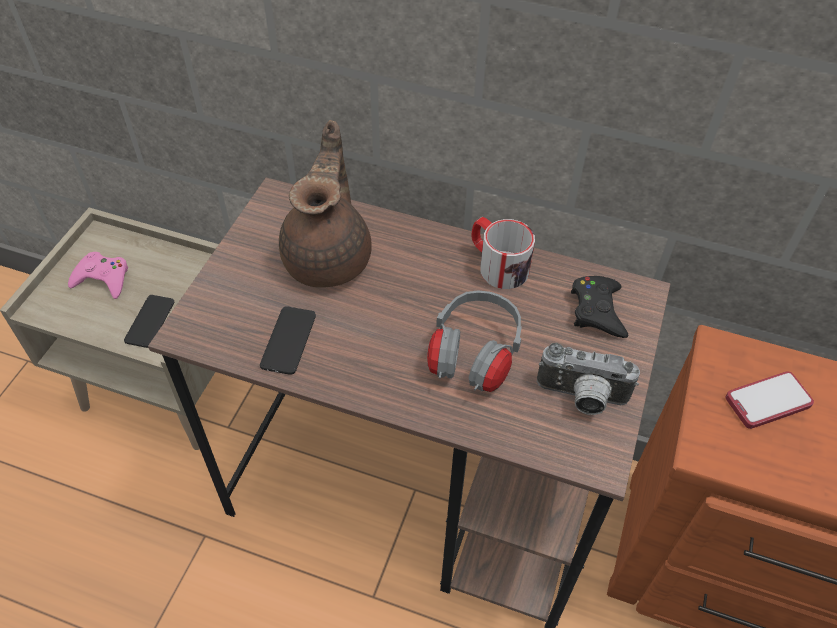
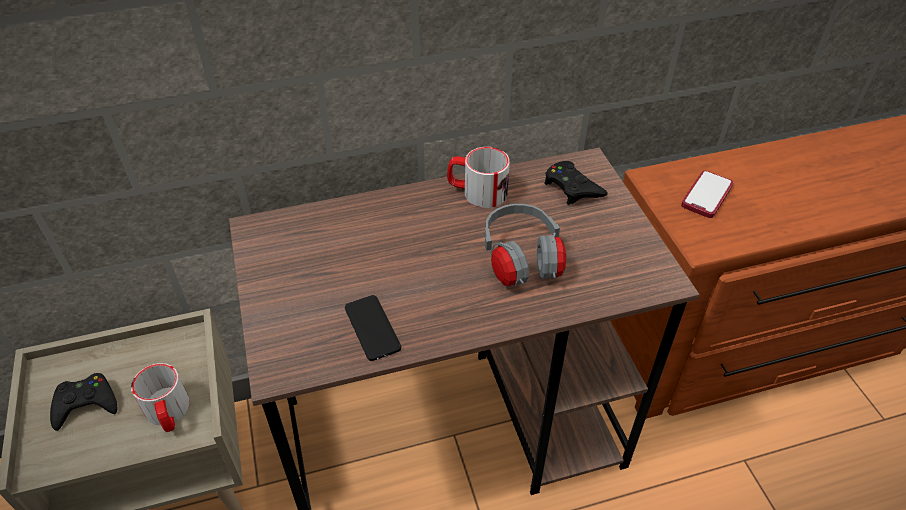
camera: 35 degrees left, 5 degrees down
(103, 279) = (86, 404): pink game controller -> black game controller
(150, 321) = (168, 413): phone -> mug
(329, 257) = (345, 250): brown teapot -> none
(581, 398) = (616, 248): camera -> none

